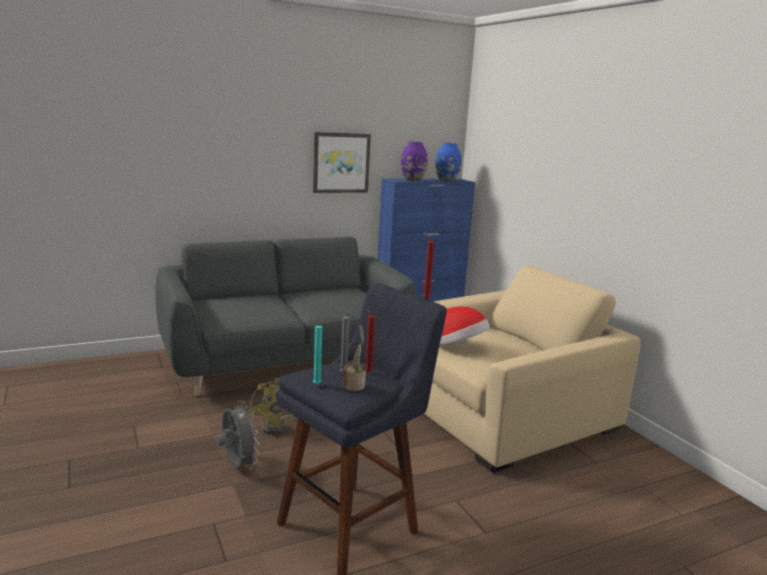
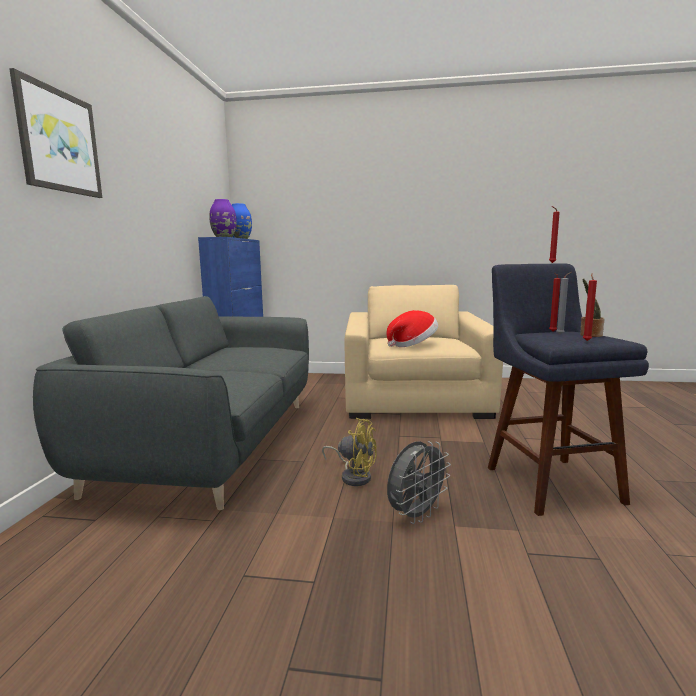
camera: 55 degrees left, 5 degrees down
(237, 465) = (416, 515): grey fan -> grey fan turned 135 degrees clockwise
(318, 384) = (586, 340): turquoise candle -> red candle
(341, 163) = (169, 218): picture -> picture (58, 141)

